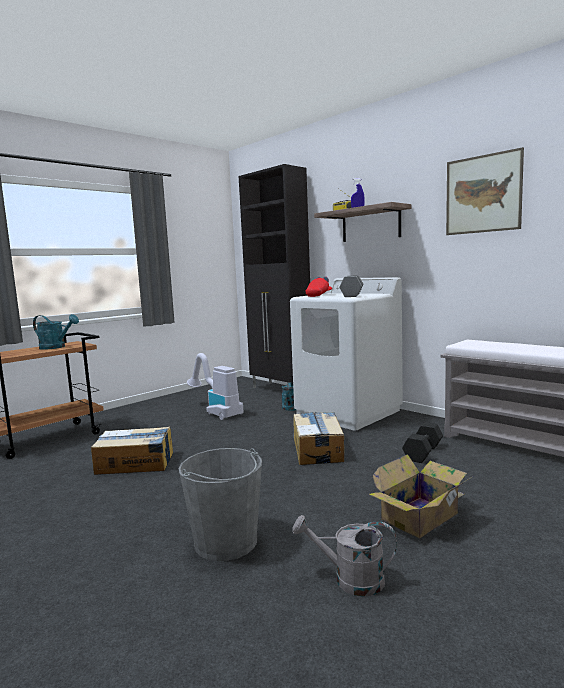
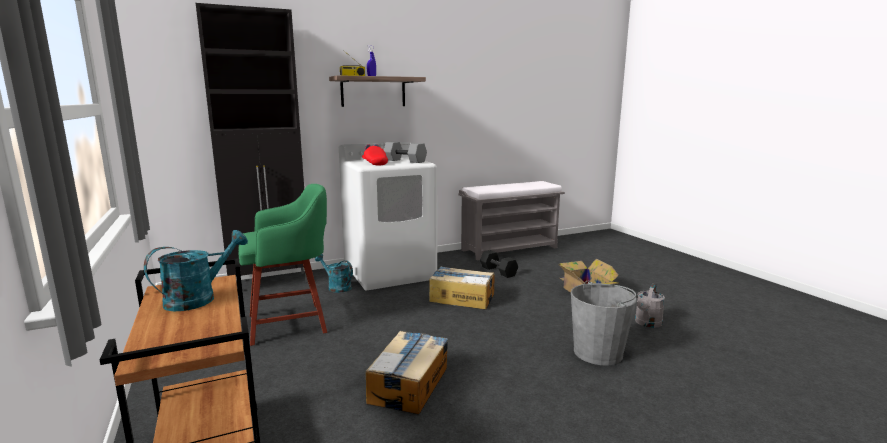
camera: 70 degrees left, 5 degrees up
(216, 411) = (290, 323): vacuum cleaner -> green stool
(483, 194) = (468, 79): picture -> none

